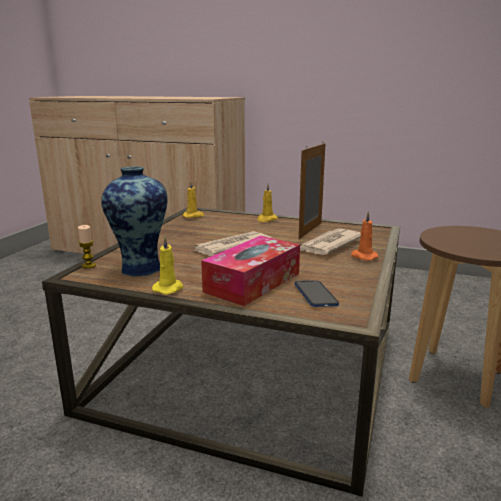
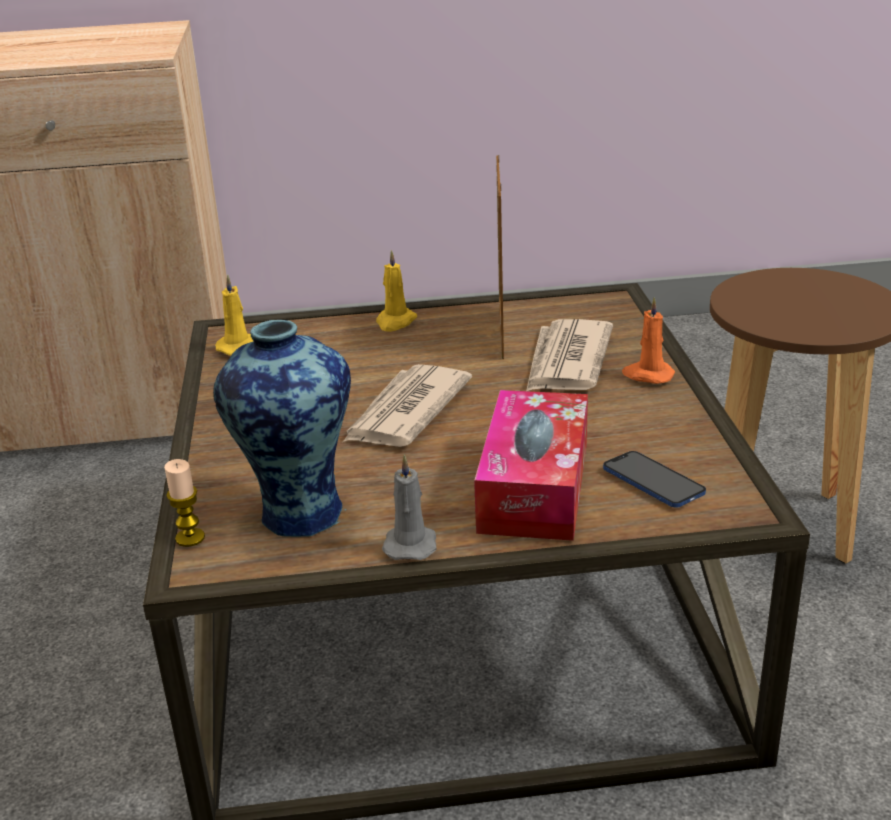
camera: 25 degrees left, 10 degrees up
(169, 288) = (410, 544): yellow candle -> grey candle

